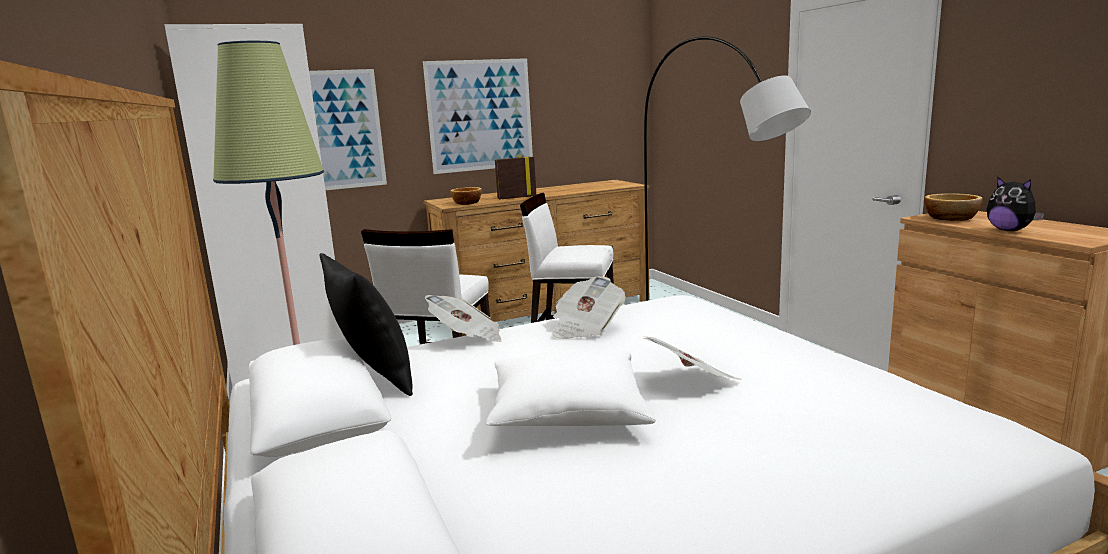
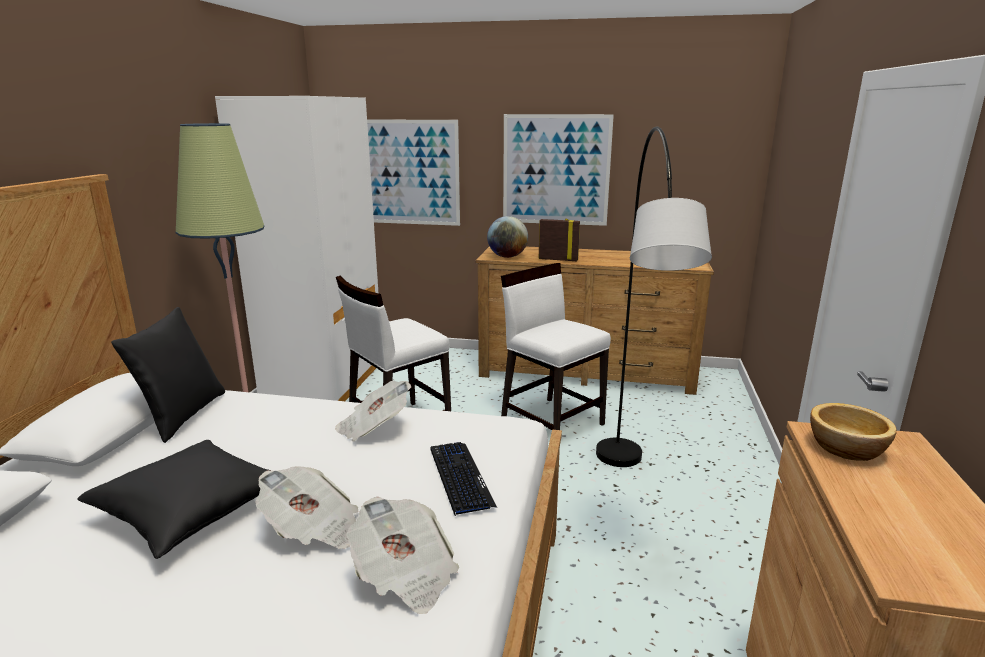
camera: 35 degrees right, 5 degrees up
(466, 203) = (507, 257): bowl -> globe
(467, 337) = (295, 401): newspaper -> newspaper (405, 575)
(567, 412) = (190, 510): white pillow -> black pillow
(718, 328) = (460, 477): none -> keyboard
(1009, 230) = (857, 506): plush toy -> none

